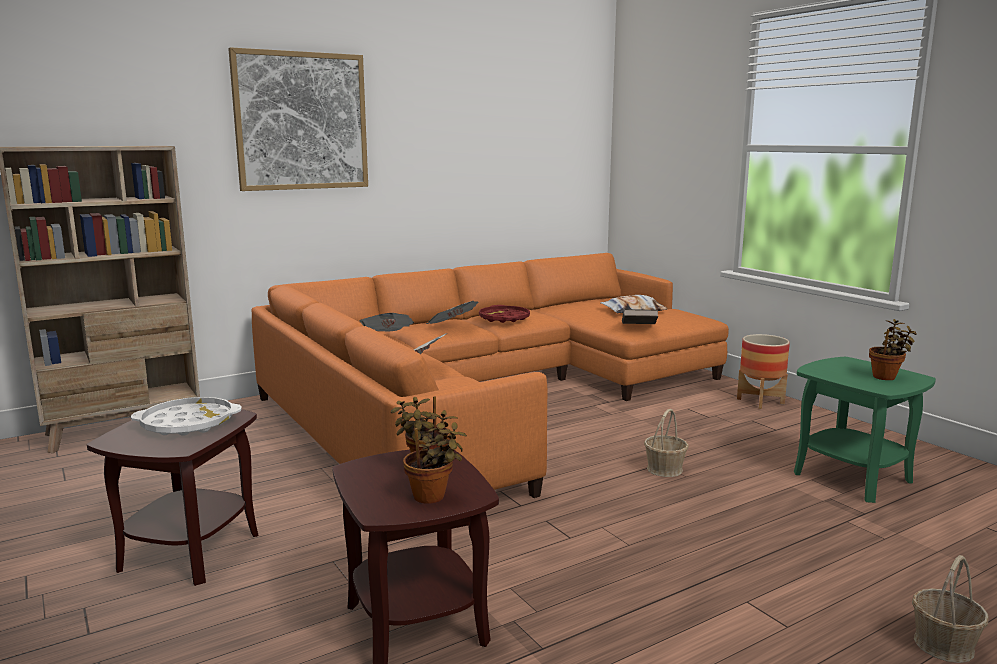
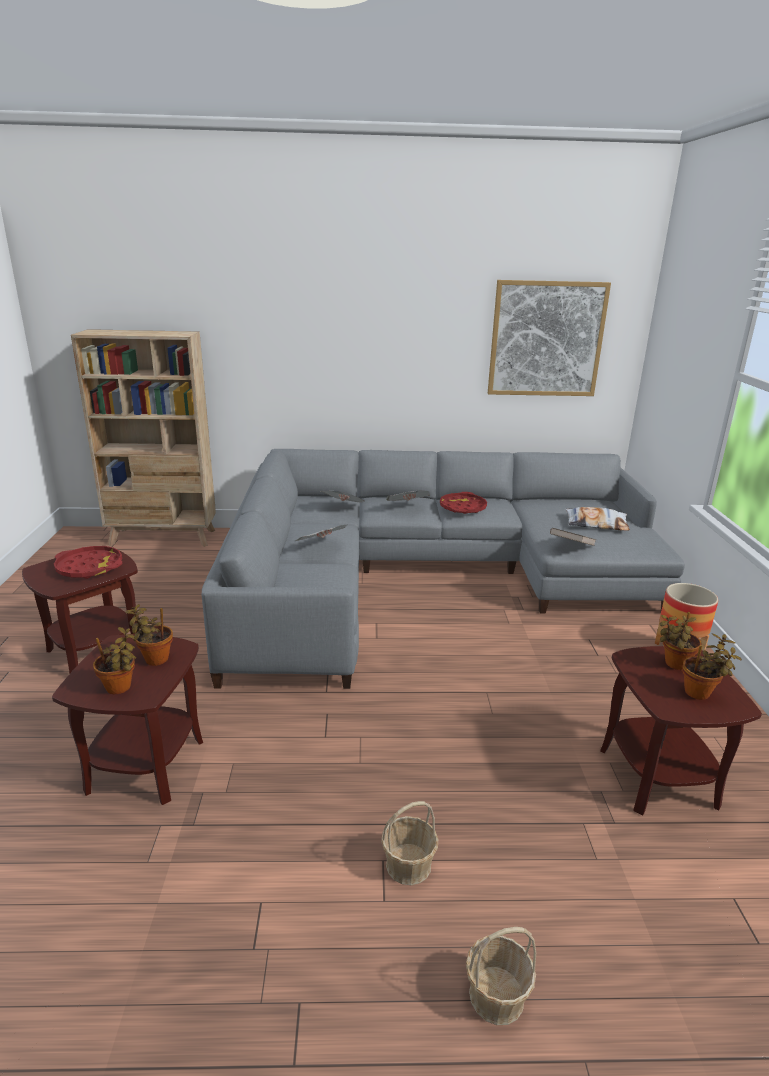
camera: 30 degrees right, 10 degrees up
(188, 424) = (89, 567): white tray -> red tray
(301, 121) = (312, 312): picture -> picture (546, 339)
(488, 397) = (426, 575): orange sofa -> grey sofa
(665, 469) = (482, 699): basket -> basket (409, 865)
(844, 367) = (674, 664): none -> potted plant
(852, 477) = (658, 777): green side table -> brown side table

